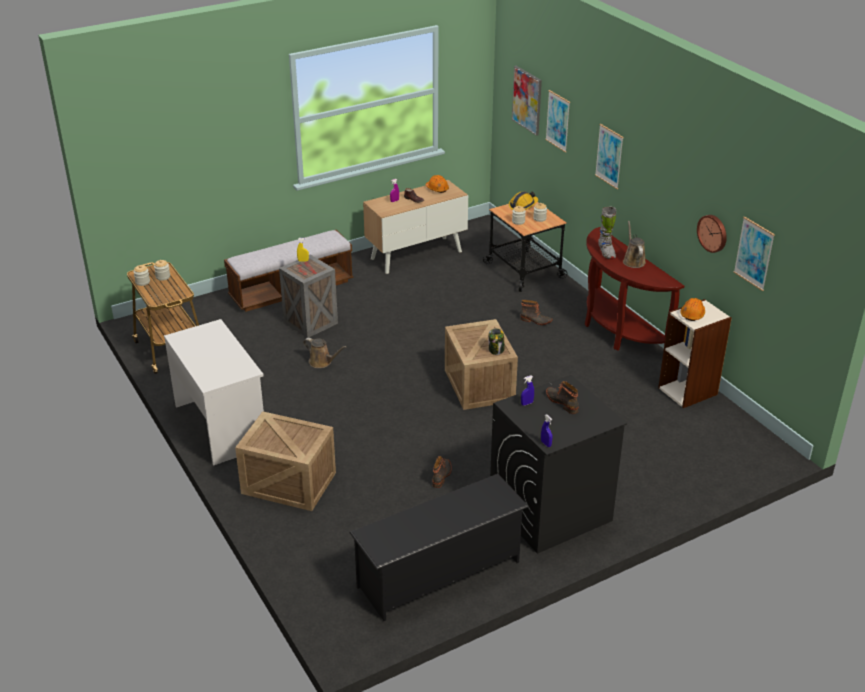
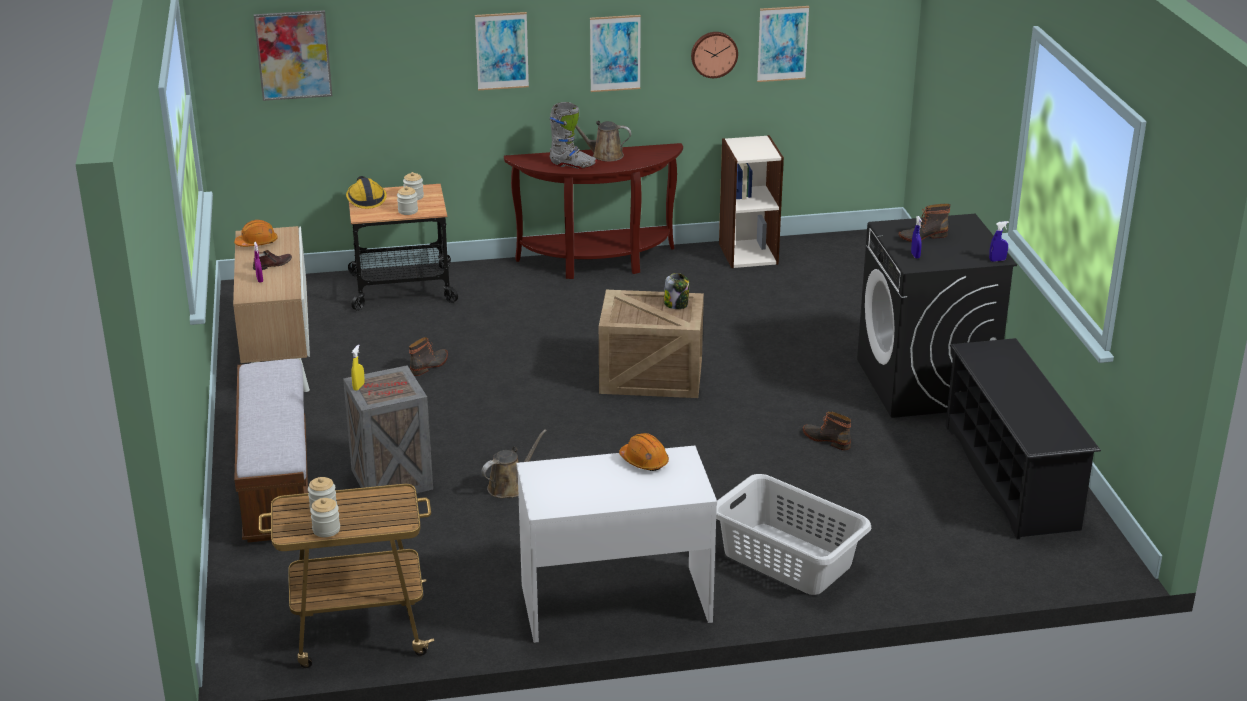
camera: 70 degrees left, 5 degrees down
(290, 483) = (787, 558): crate -> grey laundry basket
(536, 321) = (533, 307): boot -> boot (430, 365)
(558, 121) = (376, 53): picture -> picture (615, 53)
(692, 314) = (750, 151): orange hard hat -> orange hard hat (644, 461)

